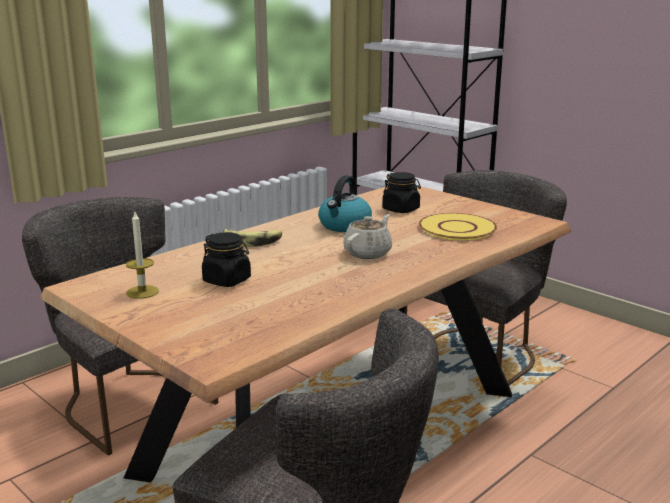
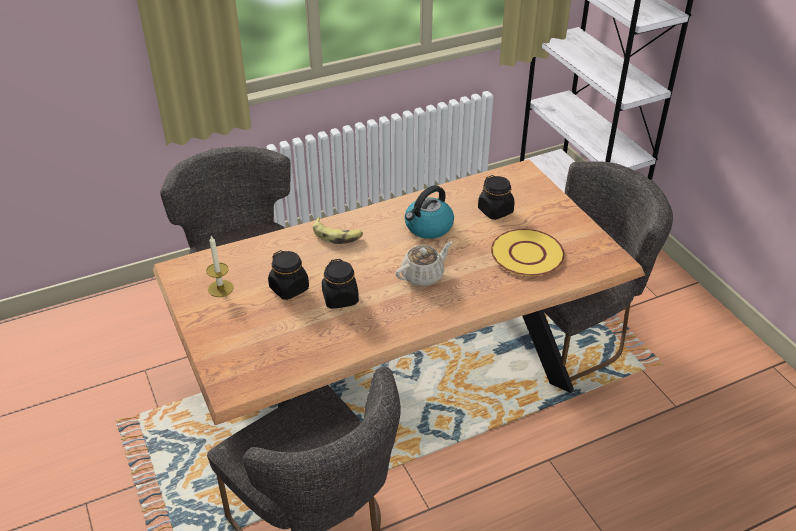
camera: 20 degrees right, 20 degrees up
(292, 278) = (340, 298): none -> black jar

